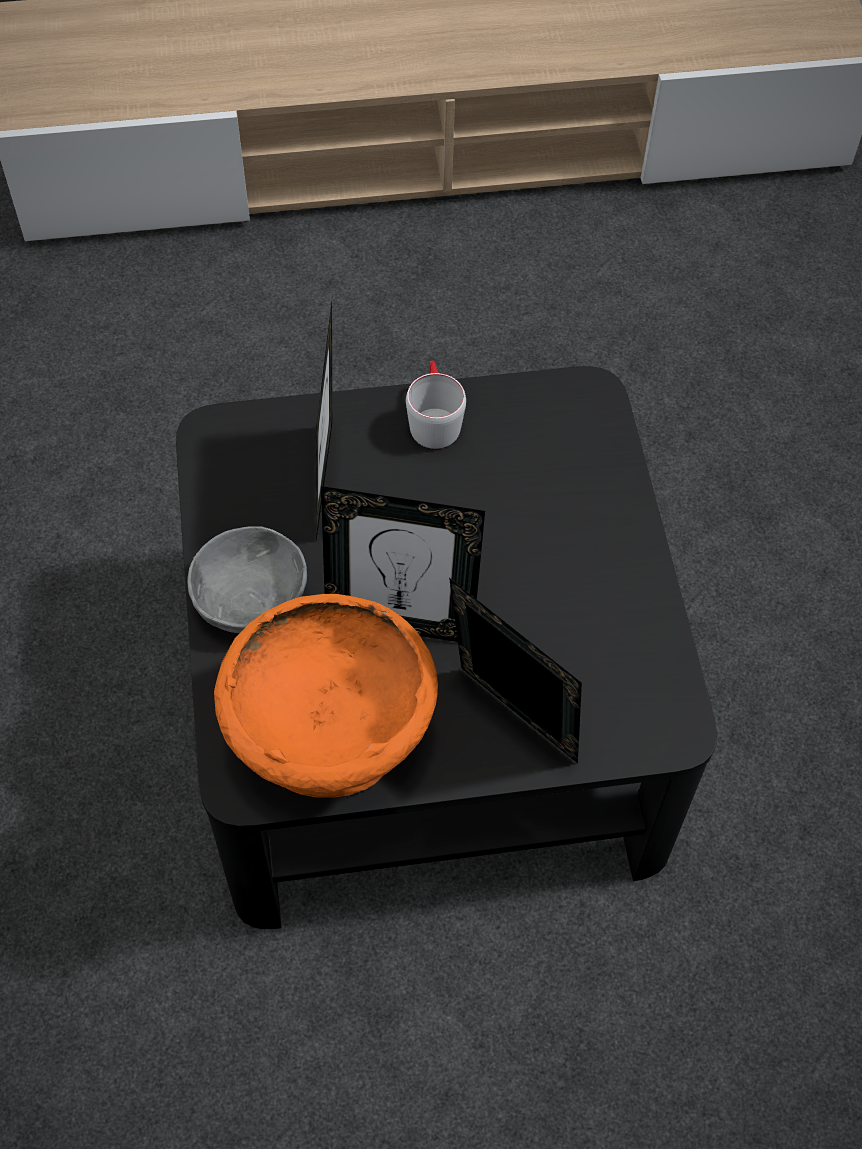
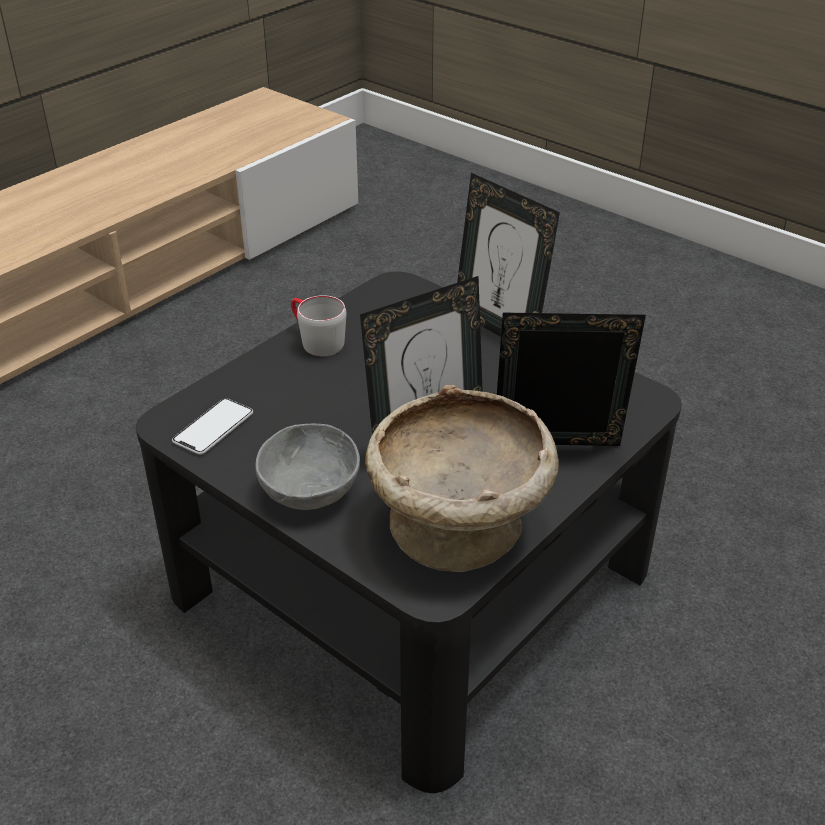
camera: 40 degrees left, 20 degrees down
(242, 466) = (213, 428): none -> phone
(328, 482) = (285, 404): picture frame -> picture frame (499, 328)
(330, 737) = (459, 527): orange bowl -> beige bowl

